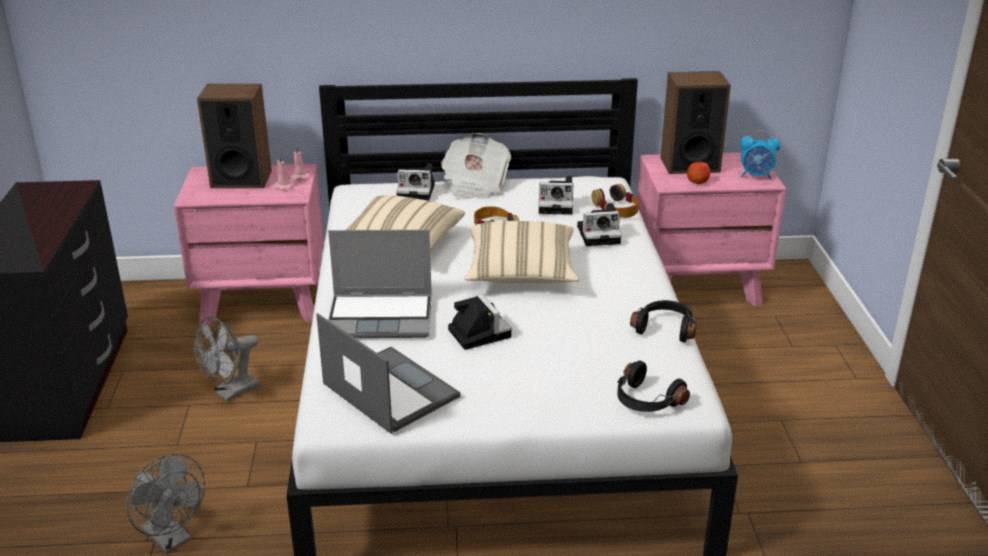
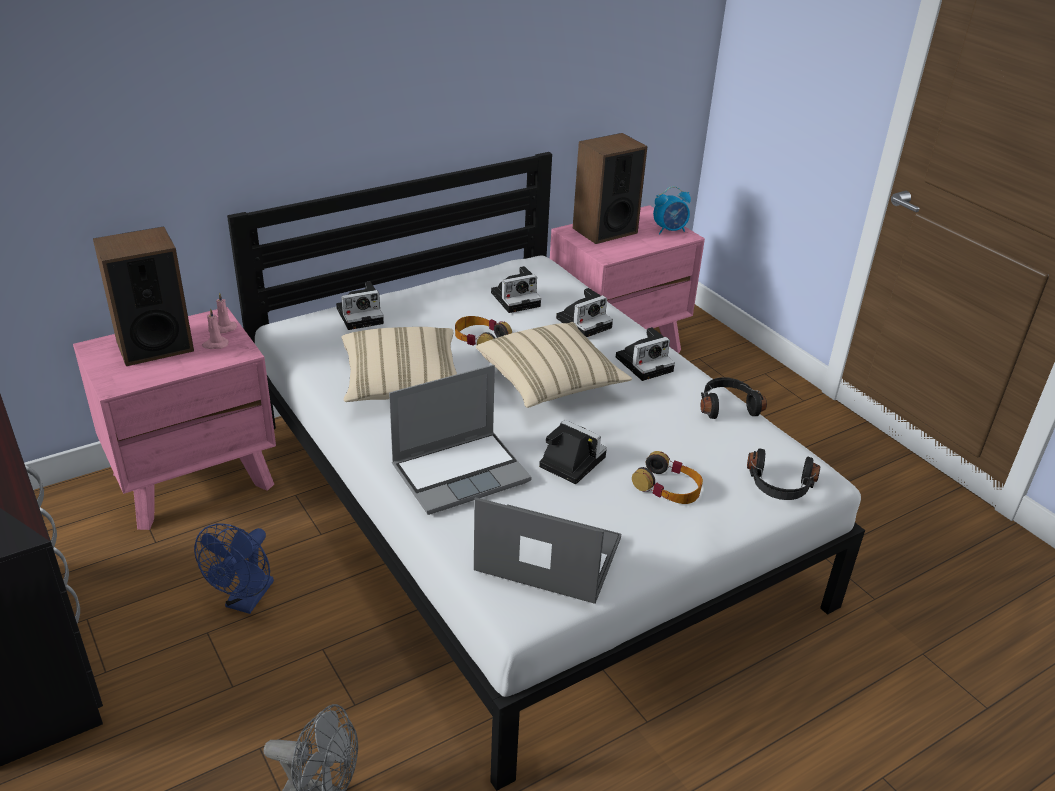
camera: 30 degrees left, 5 degrees up
(231, 392) = (246, 601): grey fan -> blue fan
(474, 185) = (412, 294): newspaper -> none
(616, 208) = (573, 290): headphones -> headphones (668, 487)
(623, 278) = (645, 363): none -> camera
(697, 181) = (627, 247): apple -> none

